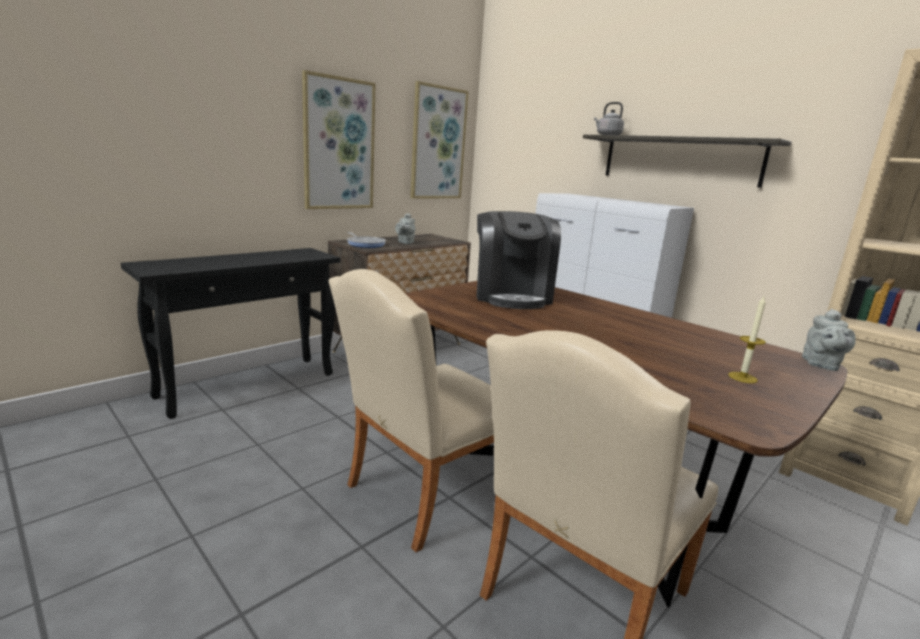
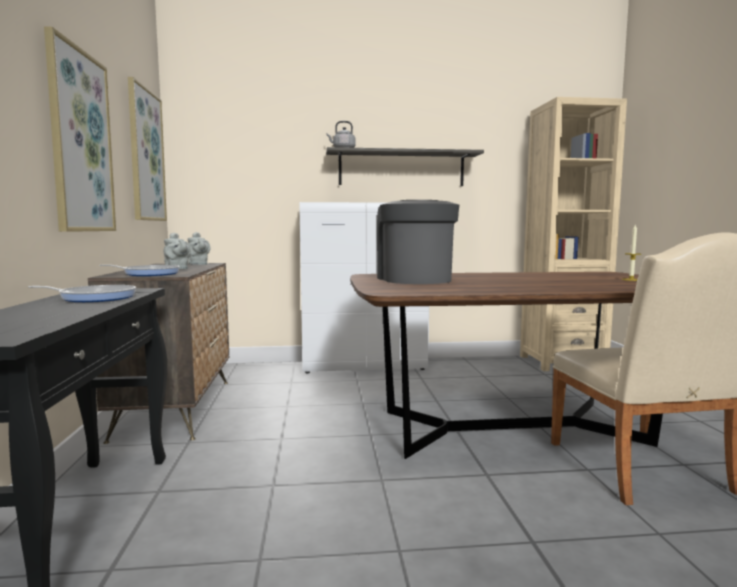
camera: 50 degrees left, 10 degrees down
(281, 256) = (94, 298): none -> frying pan
(421, 494) = (472, 485): beige chair -> none
(512, 296) = (414, 279): coffee machine -> coffee machine turned 135 degrees counterclockwise
(820, 365) = (613, 272): grey teapot -> grey teapot (198, 264)

